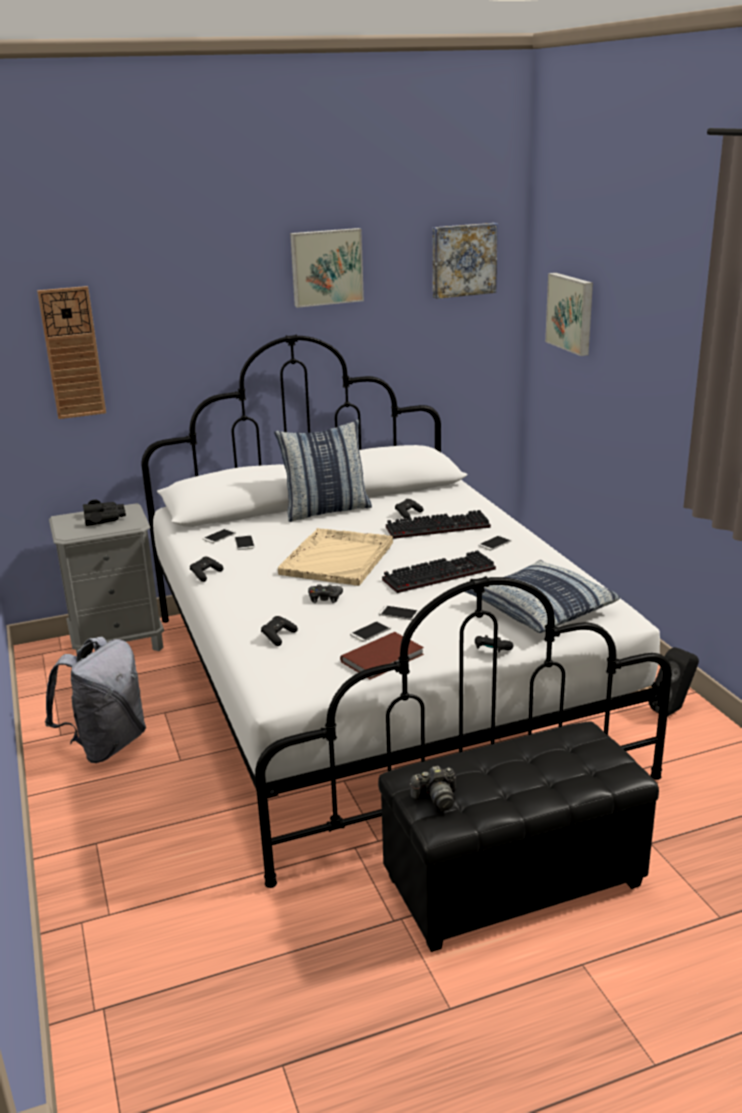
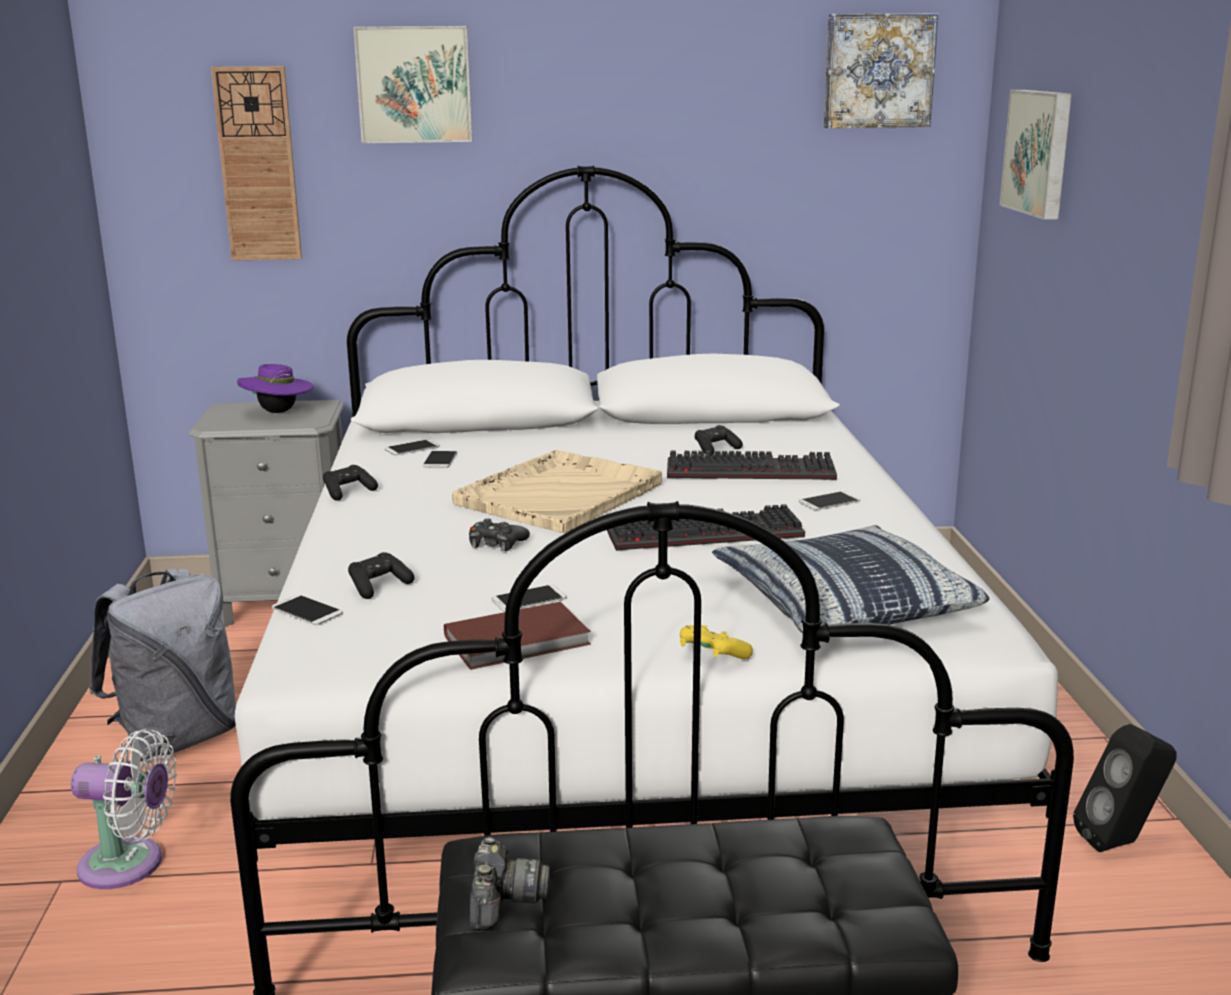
camera: 15 degrees right, 5 degrees down
(104, 518) = (278, 412): black binoculars -> purple hat
(132, 826) = (129, 865): none -> white fan
(326, 267) = (650, 65): picture -> picture (414, 84)
(326, 510) = (594, 433): pillow -> none
(399, 613) = (596, 579): phone -> phone (307, 611)
(436, 798) = (503, 902): camera -> camera turned 90 degrees counterclockwise
(491, 651) = (712, 656): black game controller -> yellow game controller

